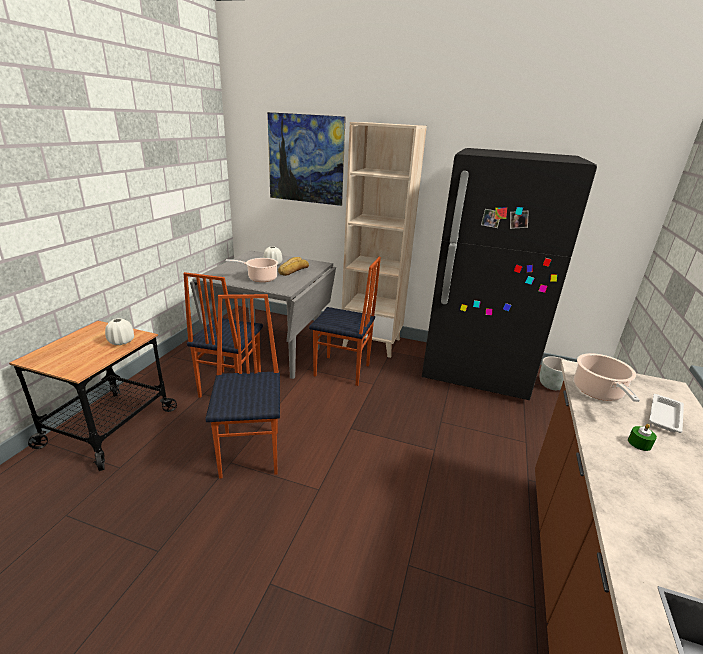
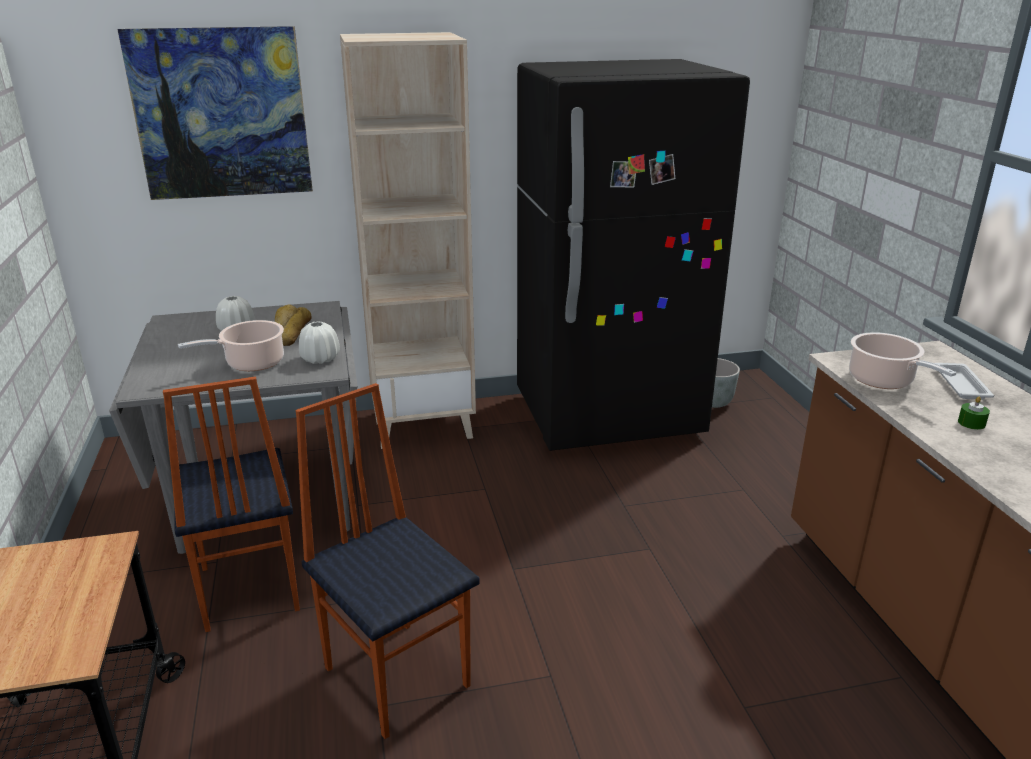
camera: 30 degrees left, 0 degrees up
(121, 342) = (82, 571): white vase -> white vase (320, 359)
(342, 371) = (418, 487): chair -> none

